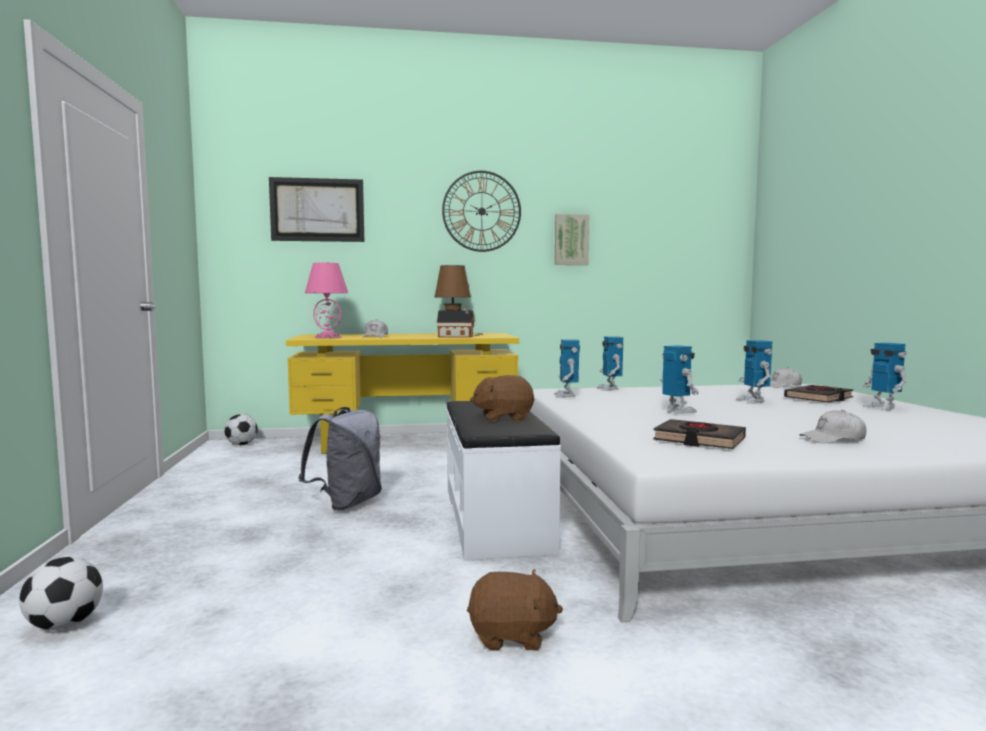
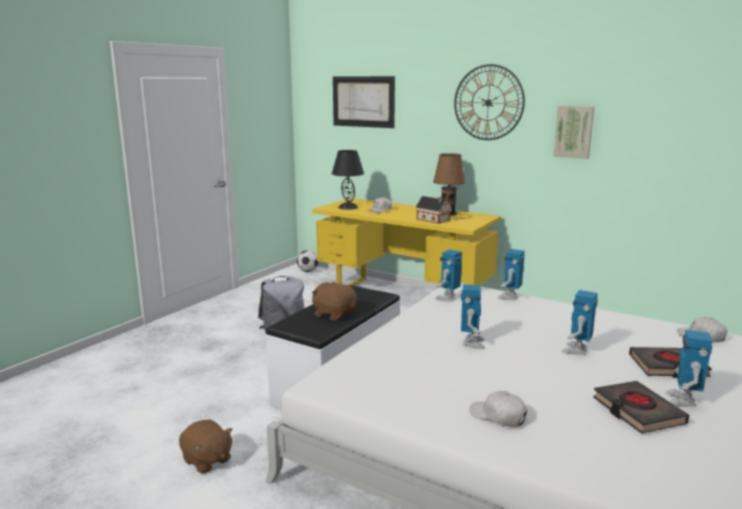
camera: 40 degrees right, 10 degrees up
(65, 625) = (87, 370): football -> none
(328, 337) = (348, 207): pink table lamp -> black table lamp
(699, 440) = (393, 379): black book -> black book (637, 411)

